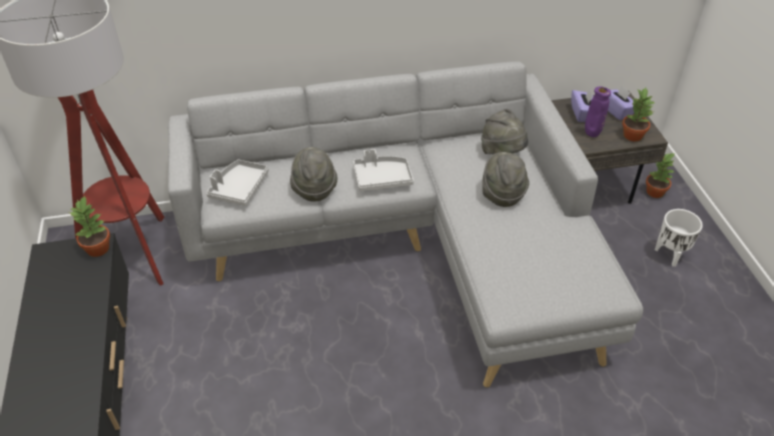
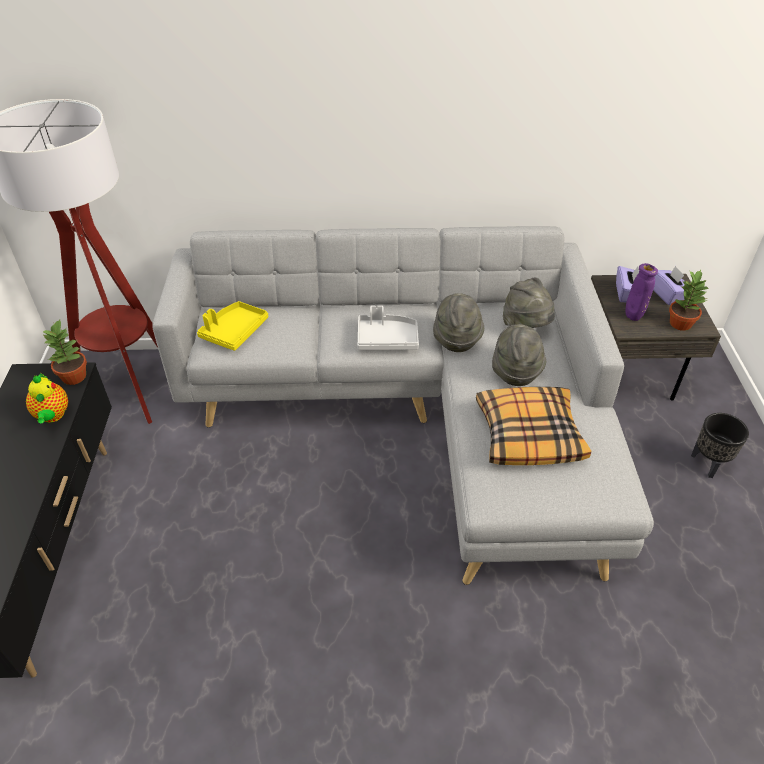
camera: 10 degrees right, 0 degrees up
(88, 288) = (52, 416): none -> teapot
(239, 188) = (234, 331): grey tray -> yellow tray
(314, 189) = (312, 341): grey hat -> grey hat (456, 338)
(525, 247) = (528, 434): none -> pillow
(655, 192) = (704, 391): potted plant -> none
(670, 254) = (708, 464): white planter -> black planter

